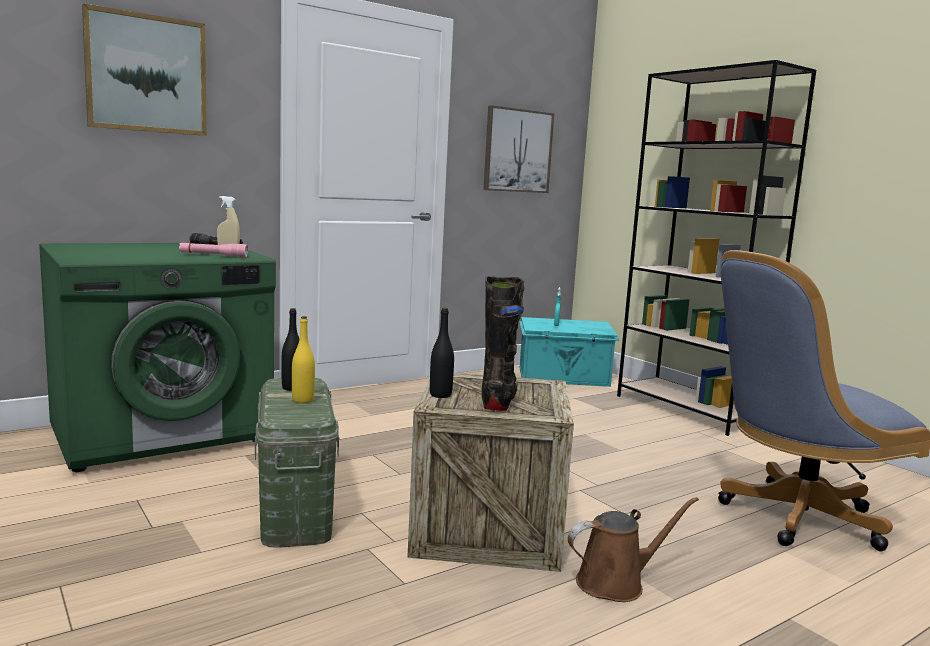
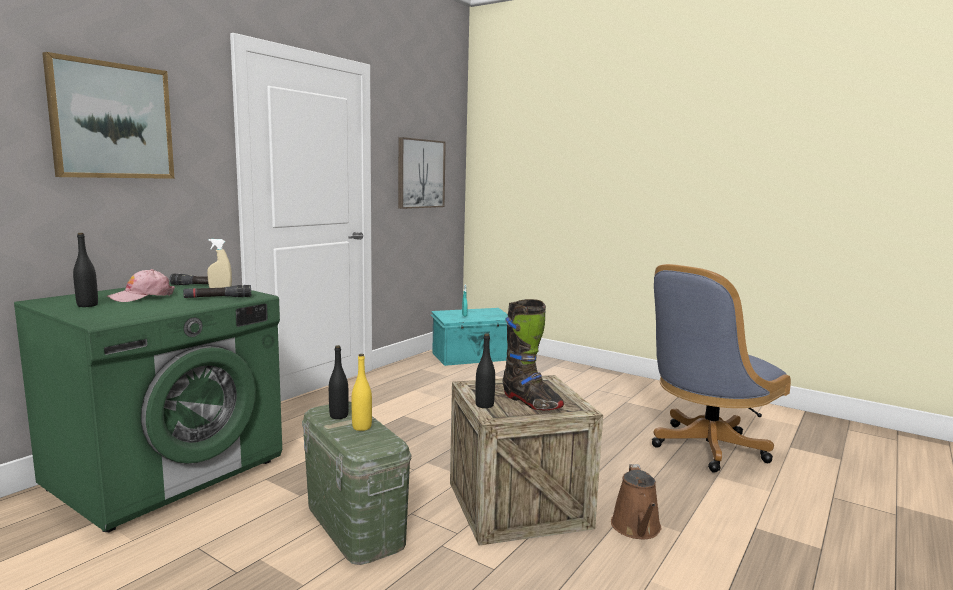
camera: 20 degrees left, 0 degrees up
(90, 250) = (87, 305): none -> black bottle
(148, 249) = (142, 296): none -> pink cap
(213, 255) = (218, 298): pink flashlight -> black flashlight
(499, 400) = (531, 402): black boot -> black boot turned 150 degrees clockwise
(616, 583) = (637, 528): brown watering can -> brown watering can turned 135 degrees clockwise
(689, 410) = (579, 372): beige bookcase -> none

